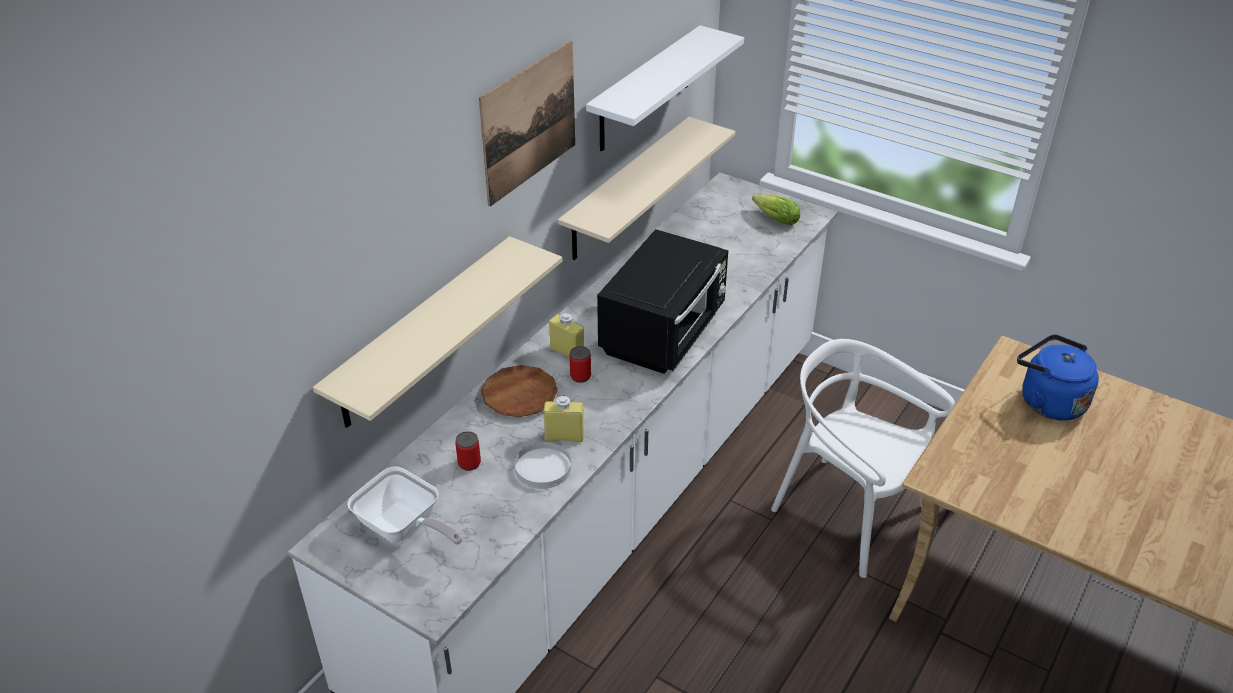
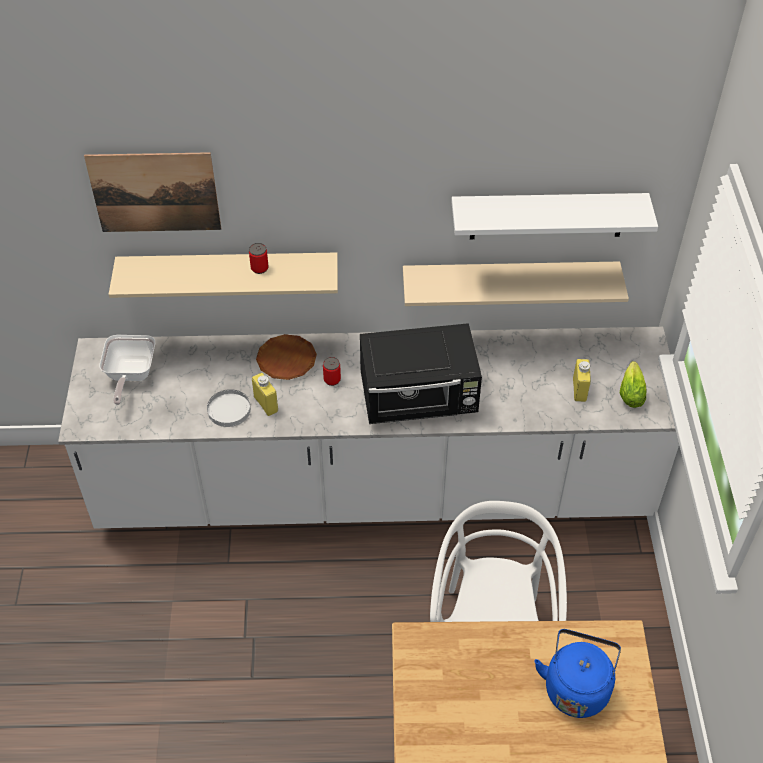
camera: 55 degrees right, 10 degrees up
(469, 463) = (205, 372): can -> can (259, 268)
(529, 122) = (371, 183): picture -> picture (155, 192)
(567, 352) = (350, 359): yellow bottle -> yellow bottle (579, 390)

